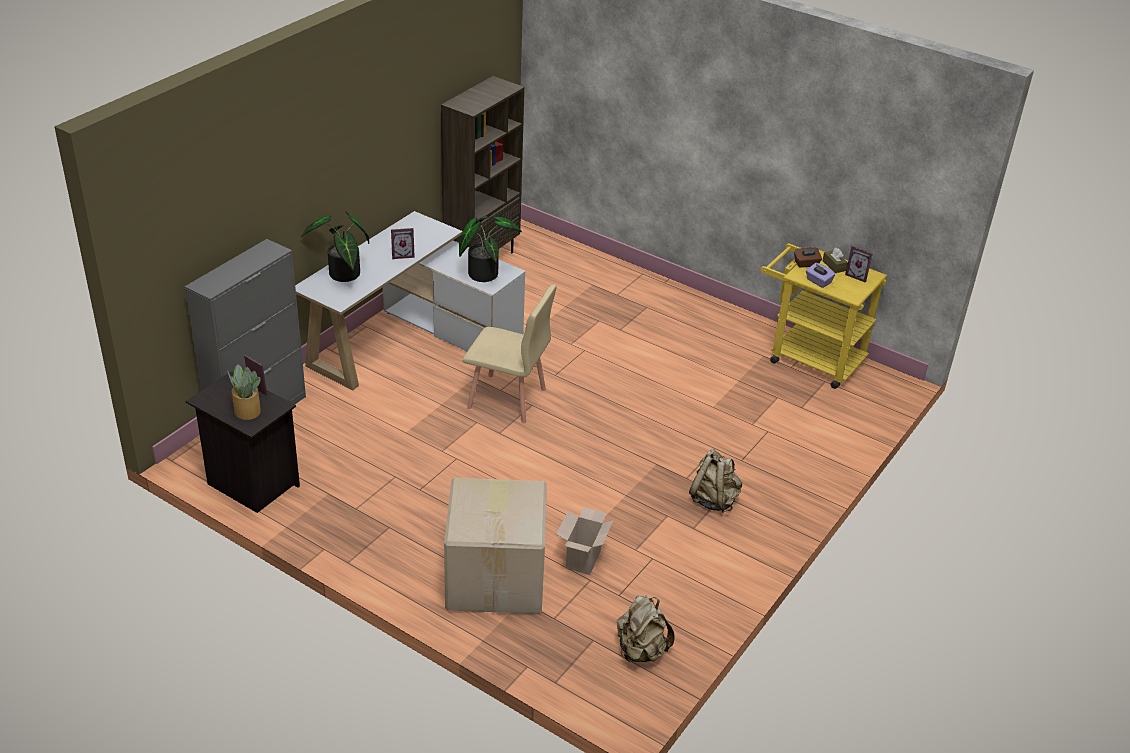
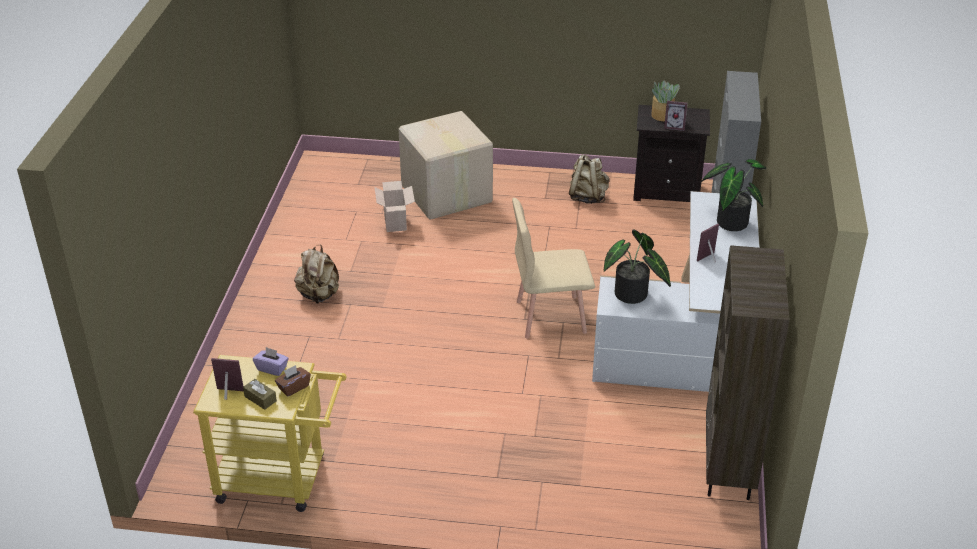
camera: 155 degrees right, 0 degrees up
(641, 650) = (323, 188): beige backpack -> beige backpack (587, 197)

